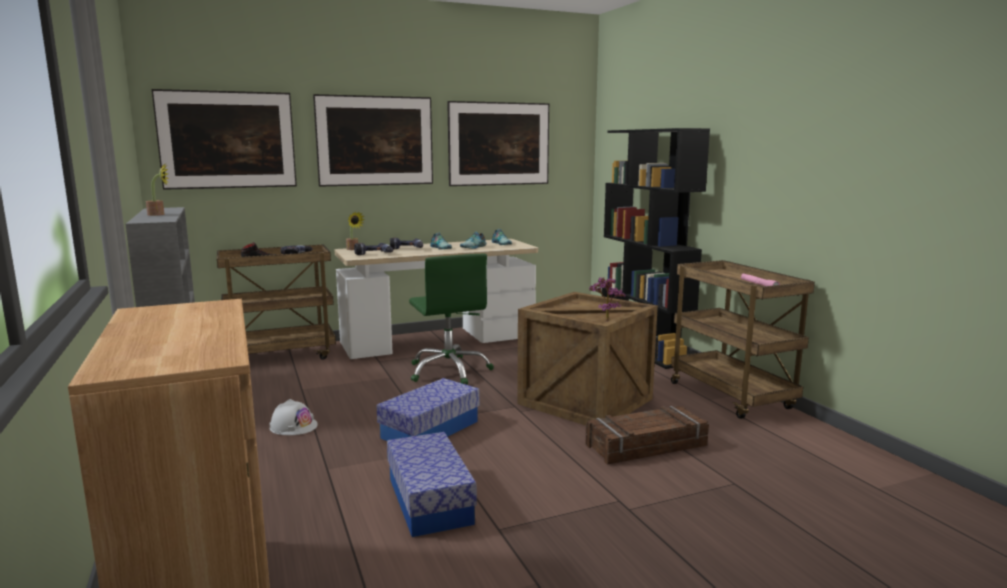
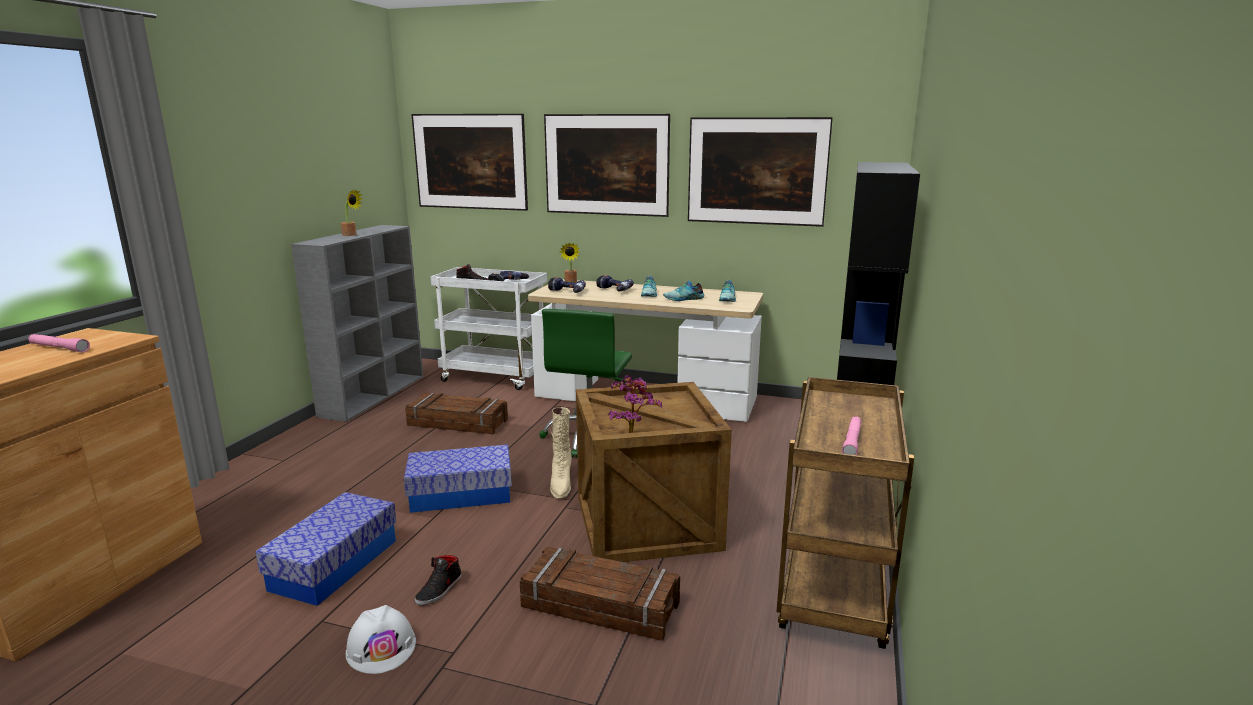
camera: 40 degrees right, 5 degrees up
(174, 320) = (59, 348): none -> pink flashlight
(282, 356) = (496, 377): brown cart -> white cart
(293, 426) = (386, 449): white hard hat -> white hard hat (381, 647)
(319, 392) = (458, 422): none -> crate
(489, 401) = (561, 484): none -> beige boot
(540, 479) = (439, 590): none -> black shoe

